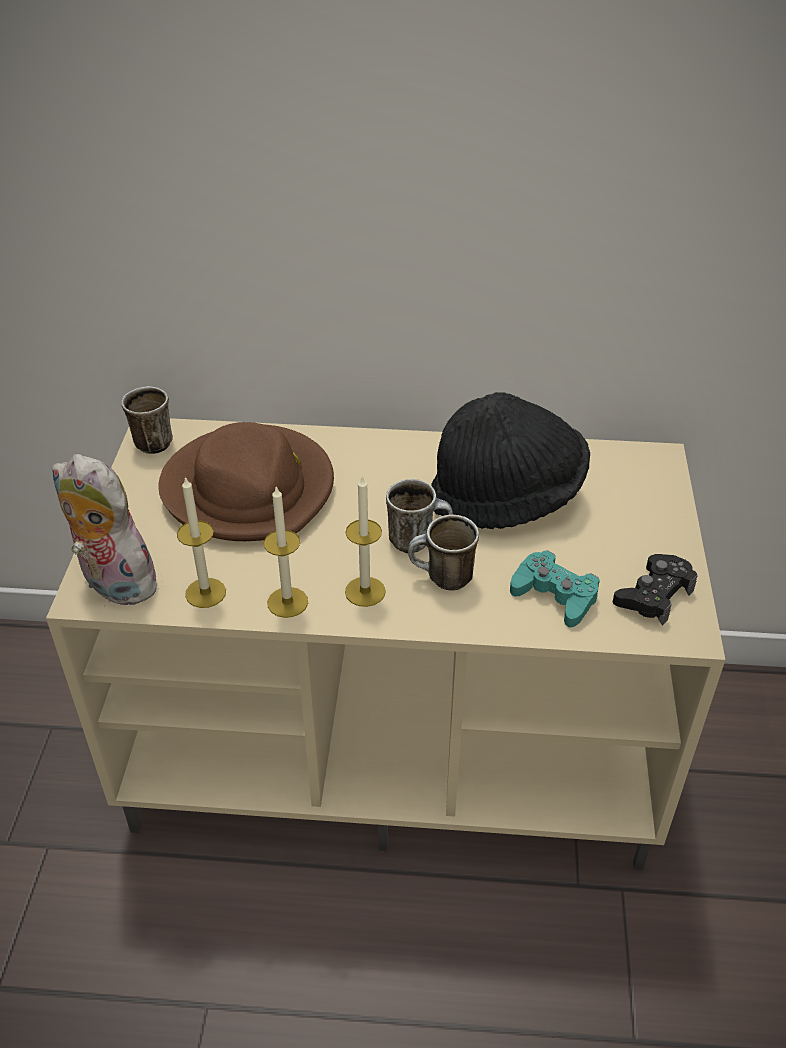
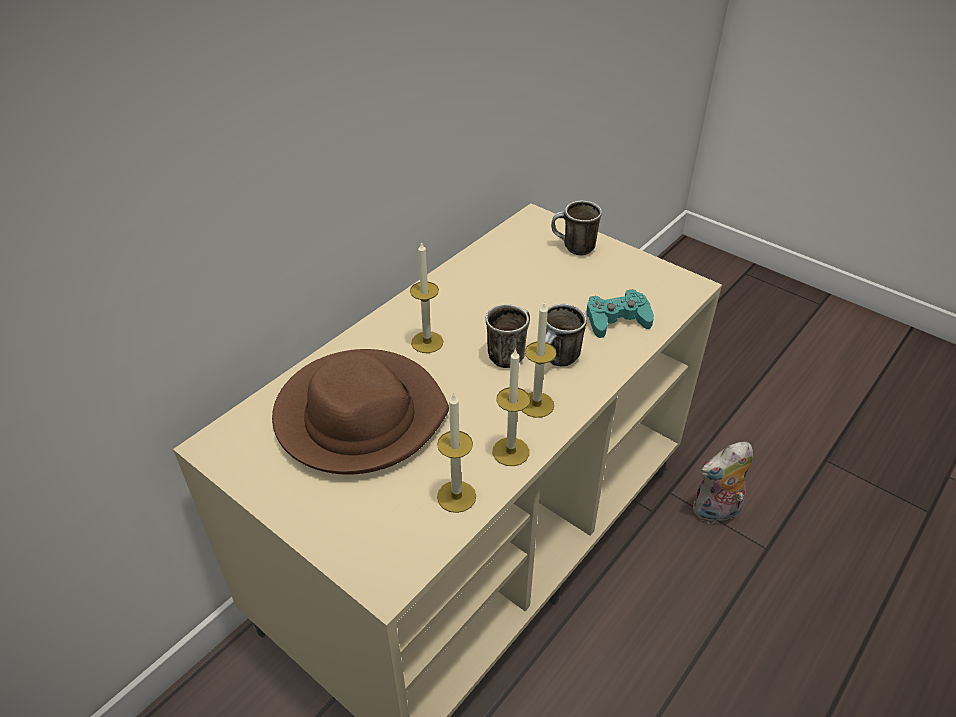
camera: 55 degrees left, 0 degrees up
(113, 584) = (388, 555): plush toy -> plush toy (716, 512)
(150, 441) = (223, 451): mug -> mug (573, 248)
(380, 481) = (427, 342): none -> candle
(507, 497) = (506, 293): black hat -> none
(654, 595) = (650, 282): black game controller -> none

